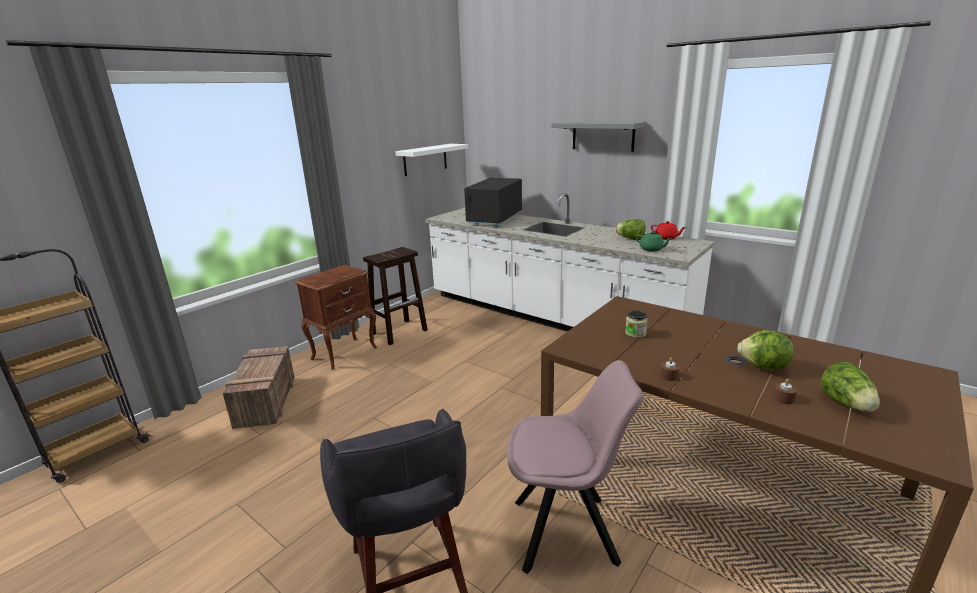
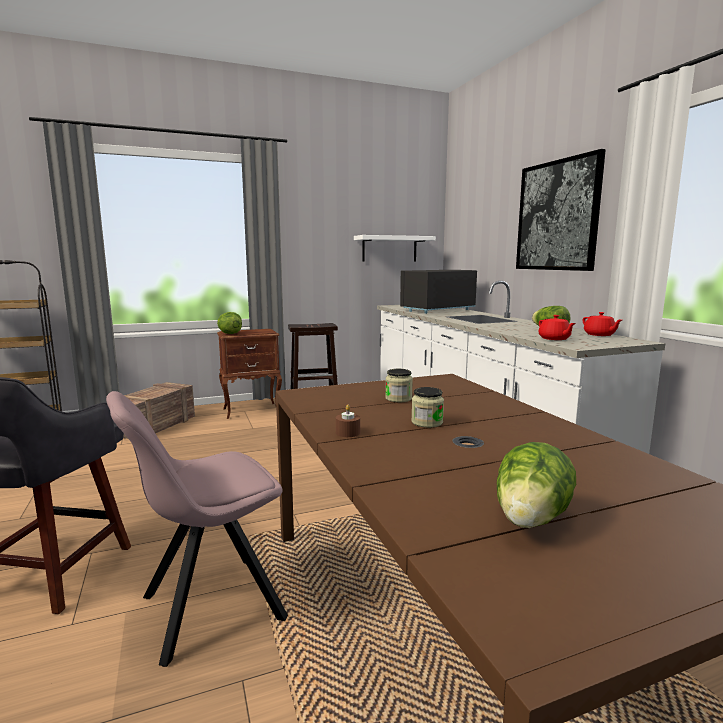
camera: 30 degrees right, 10 degrees down
(565, 532) = (211, 607): pink chair -> pink chair turned 120 degrees clockwise
(603, 136) = (557, 216): grey shelf -> picture
(651, 249) = (554, 339): green teapot -> red teapot
(691, 351) = (427, 422): none -> jar
(763, 367) = (488, 455): lettuce -> lettuce (229, 333)
(783, 398) = (442, 486): brown candle -> none

